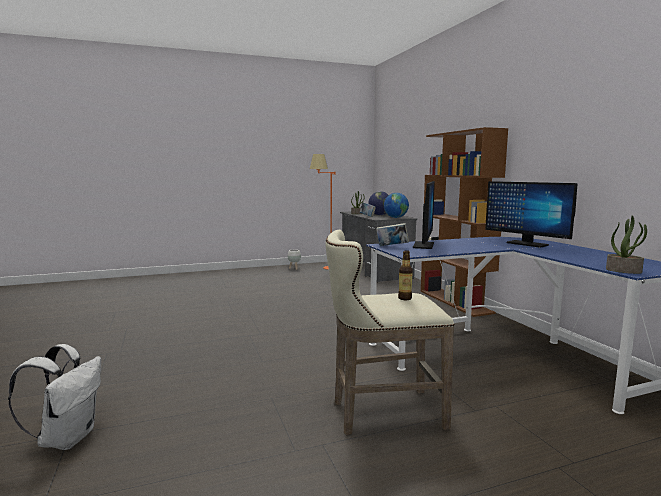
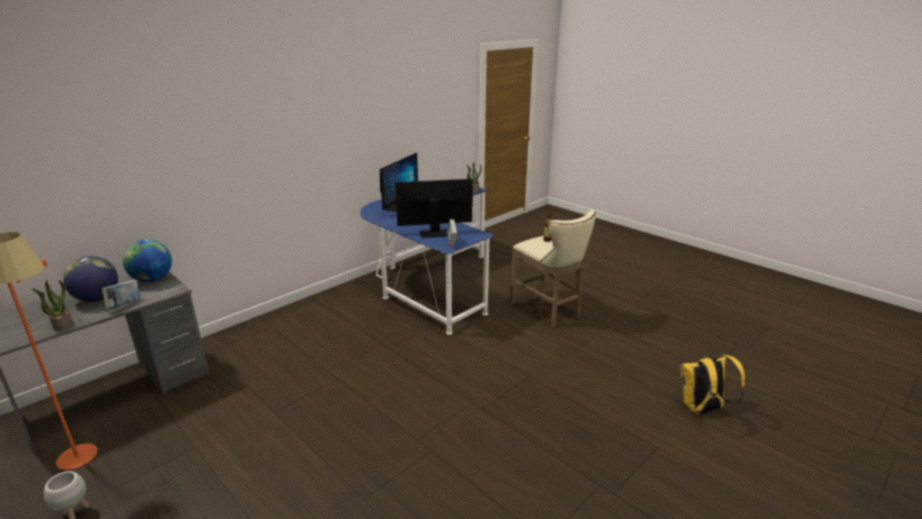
camera: 115 degrees left, 15 degrees up
(67, 438) = (702, 409): white backpack -> yellow backpack
(455, 301) = (297, 309): brown bookcase -> none

